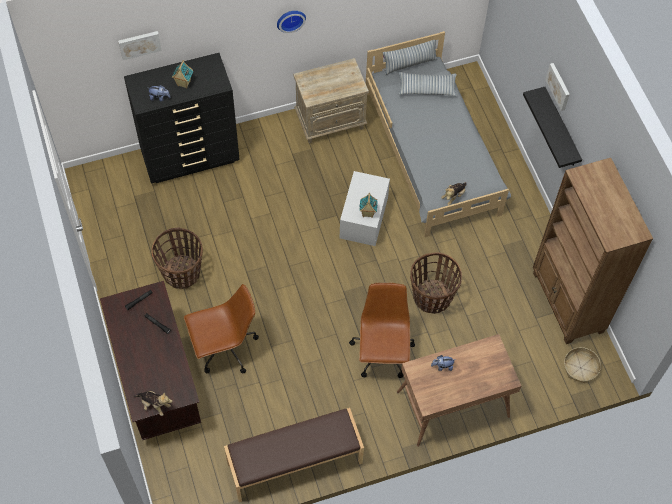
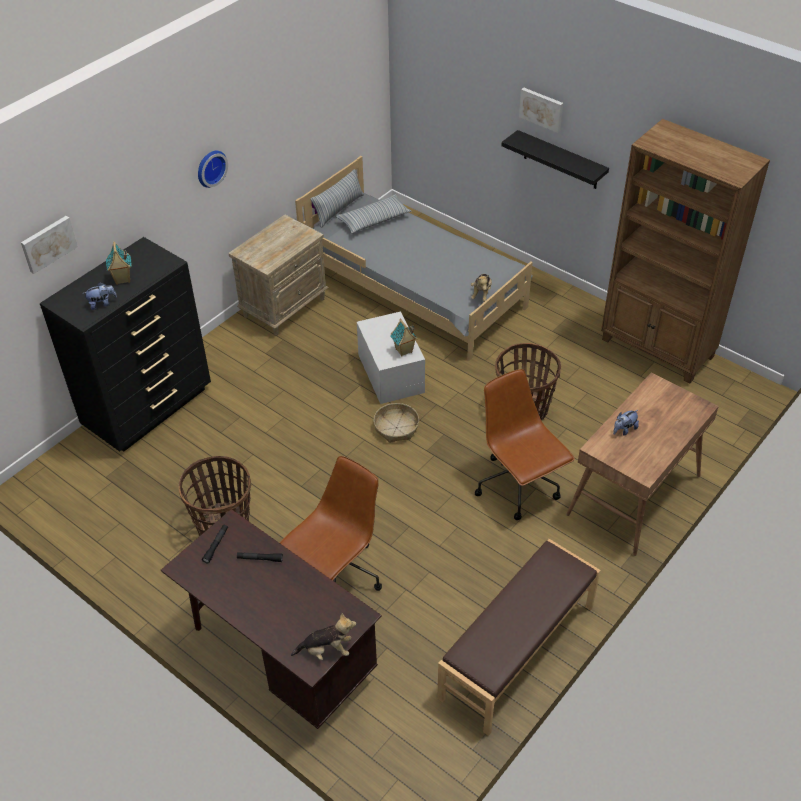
camera: 30 degrees left, 15 degrees down
(580, 368) = (722, 396): basket -> basket (396, 428)

